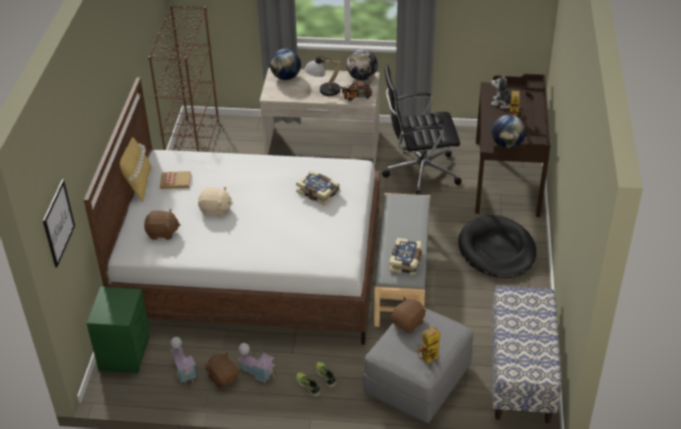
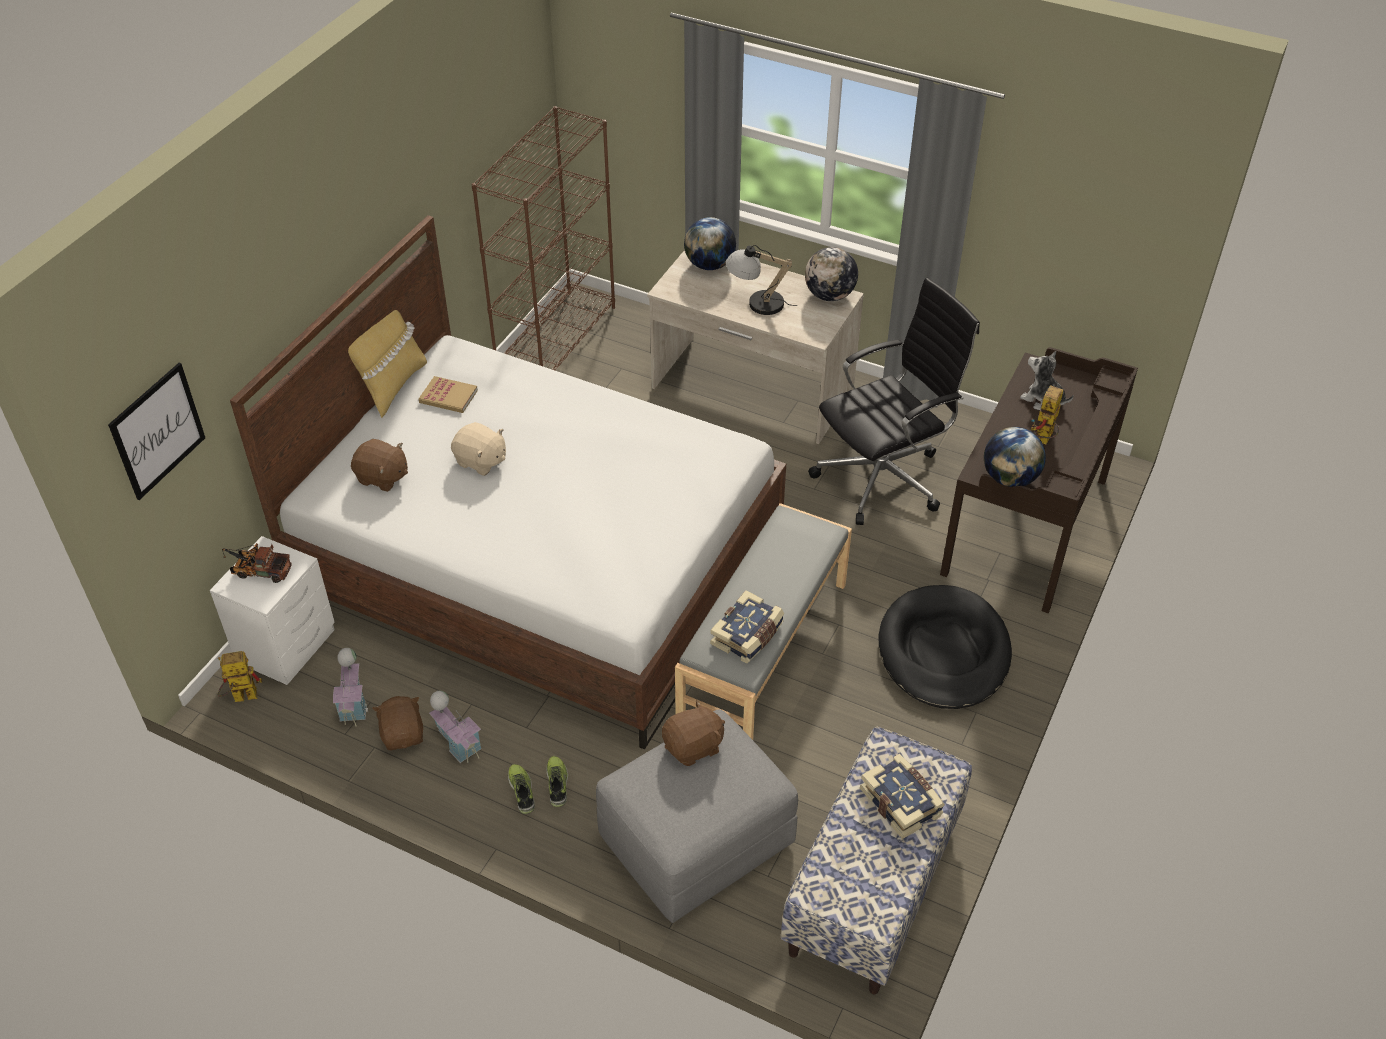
camera: 20 degrees right, 5 degrees up
(126, 352) = (288, 645): green nightstand -> white nightstand
(318, 192) = (653, 476): book -> book (902, 802)
(355, 96) = (800, 326): toy truck -> toy truck (258, 571)
(419, 172) = (884, 477): black office chair -> black office chair turned 135 degrees clockwise
(427, 360) = (689, 824): toy robot -> toy robot (240, 697)

